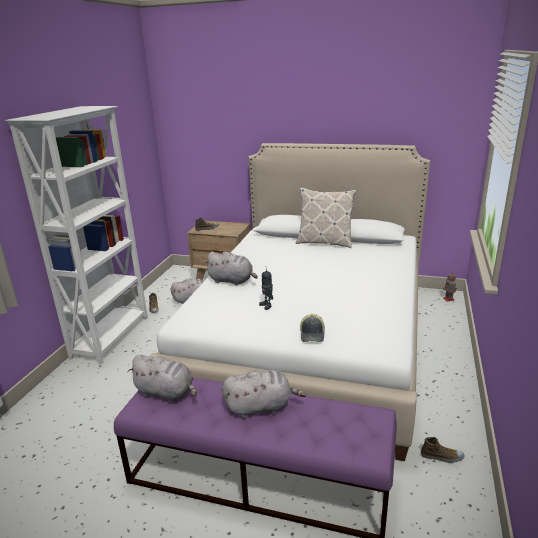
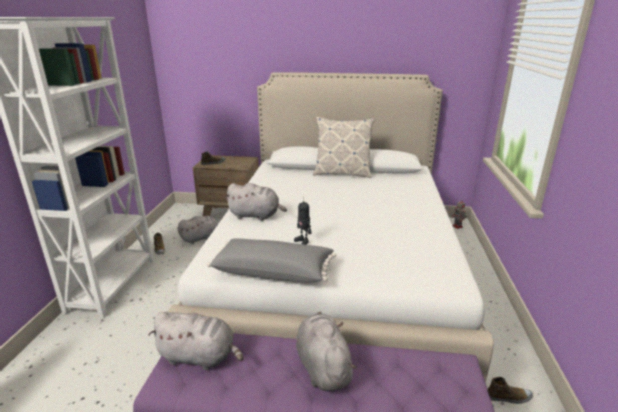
camera: 10 degrees left, 0 degrees up
(235, 329) = (273, 271): none -> grey pillow
(261, 407) = (322, 366): grey plush toy -> grey plush toy turned 90 degrees counterclockwise
(313, 334) = (365, 272): cap -> none

